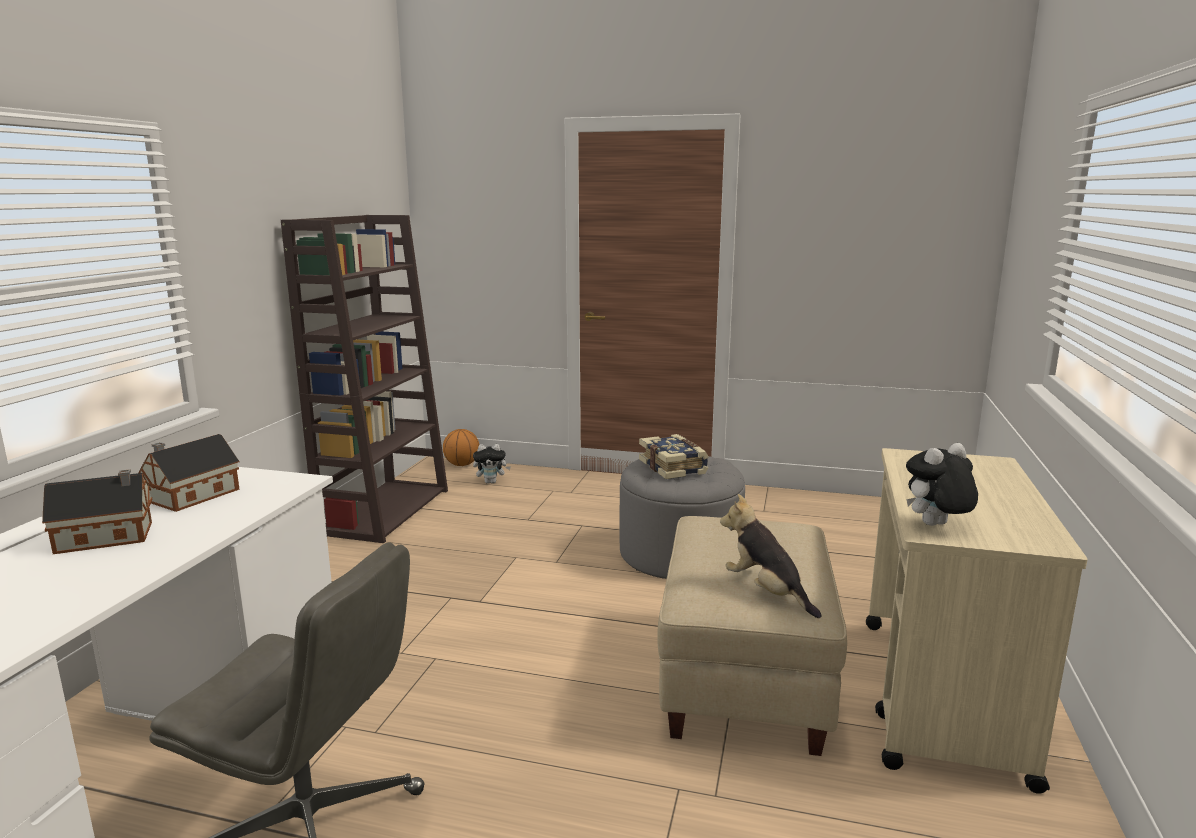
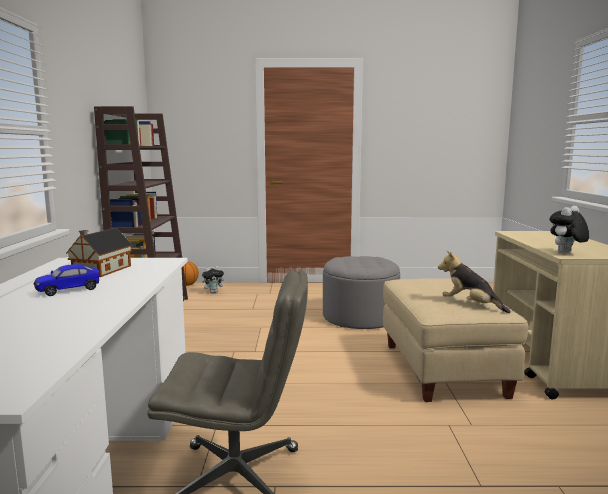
camera: 15 degrees left, 5 degrees down
(109, 537) = (68, 290): toy house -> toy car
(673, 467) = (356, 261): book -> none

